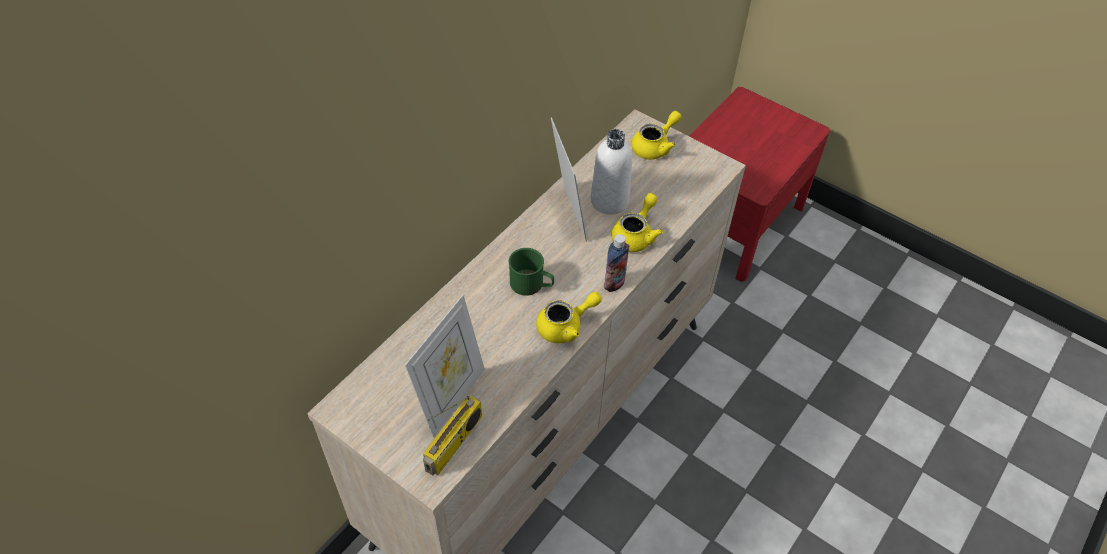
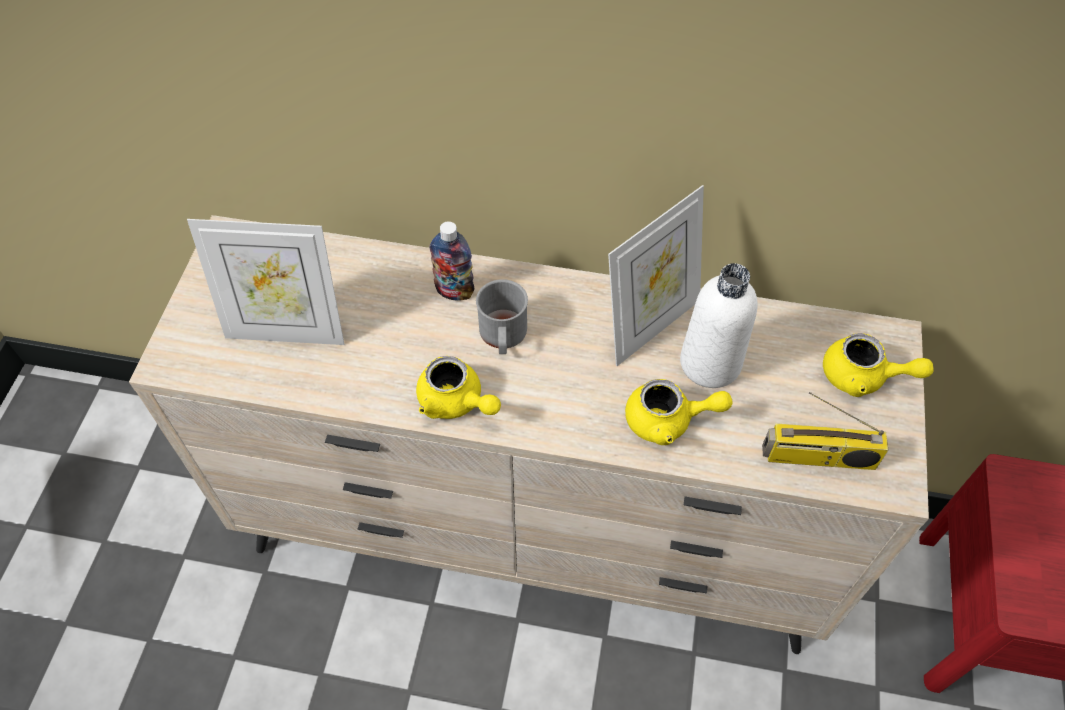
camera: 65 degrees right, 5 degrees up
(454, 444) = (224, 362): radio -> radio (818, 458)
(531, 285) = (503, 336): green mug -> grey mug
(614, 283) = (563, 429): bottle -> bottle (454, 291)

